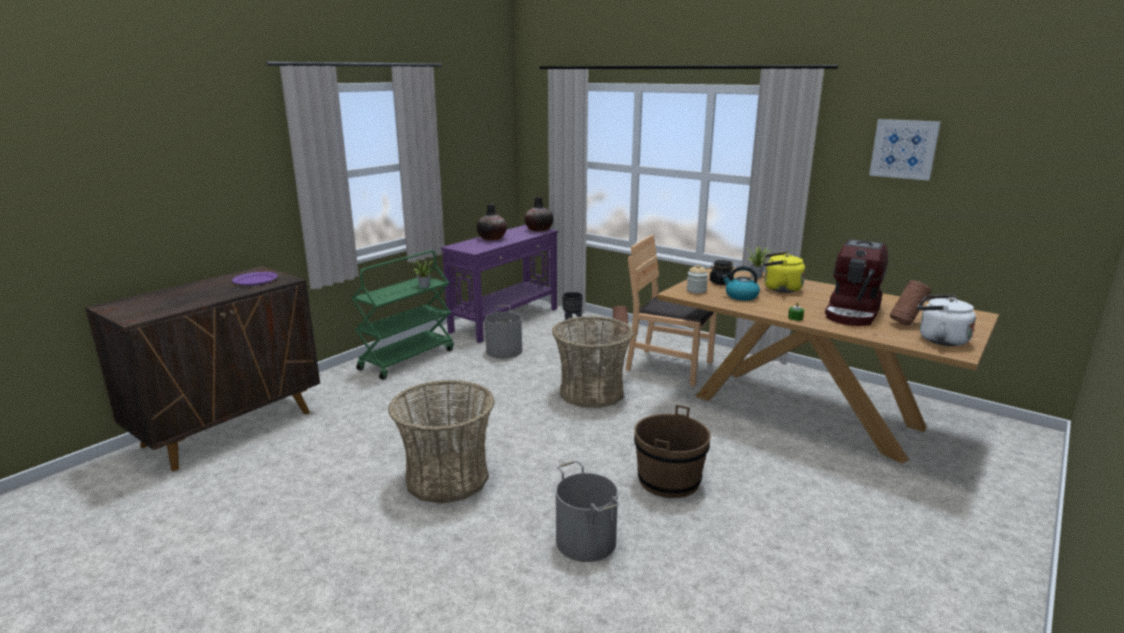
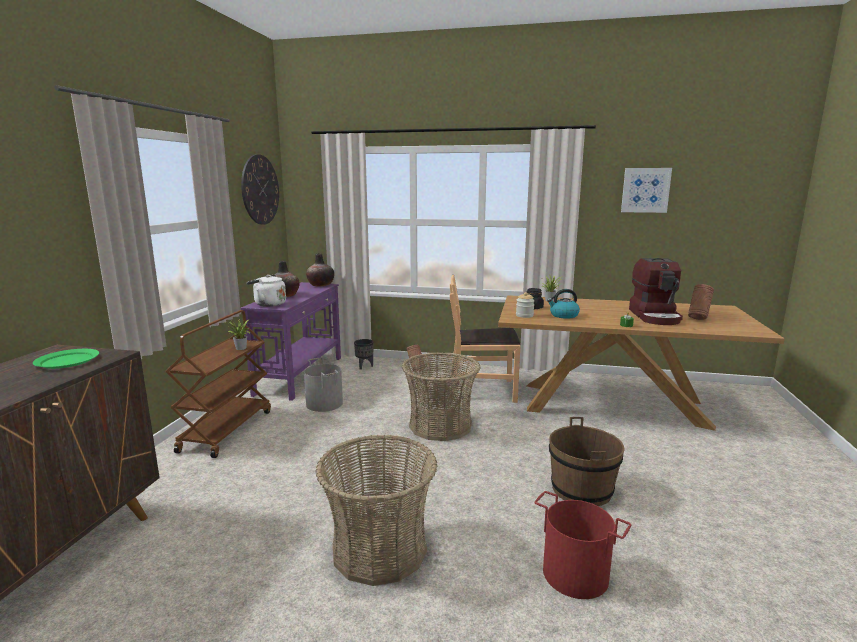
camera: 25 degrees left, 5 degrees down
(255, 280) = (68, 361): purple plate -> green plate
(407, 359) = (226, 430): green cart -> brown cart
(484, 128) = (260, 190): none -> wall clock
(585, 541) = (575, 574): grey bucket -> red bucket
(779, 289) = (580, 307): yellow kettle -> none
(939, 339) = (736, 326): white kettle -> white kettle (268, 304)

